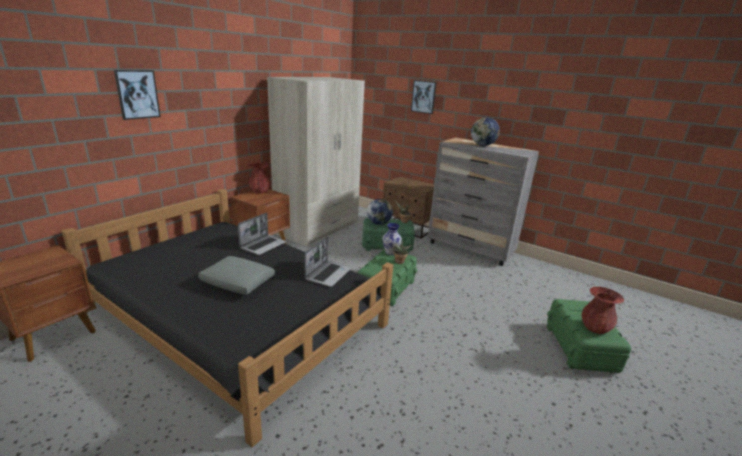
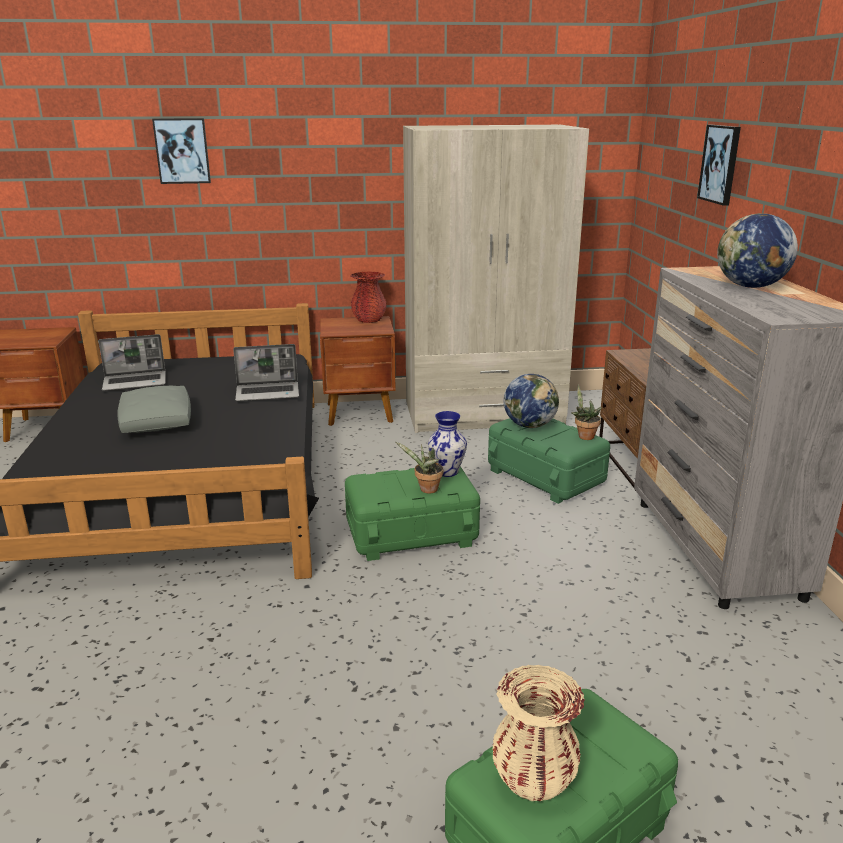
camera: 50 degrees right, 0 degrees up
(328, 274) = (255, 452): laptop -> laptop (136, 382)
(595, 328) = (533, 779): red vase -> beige vase

